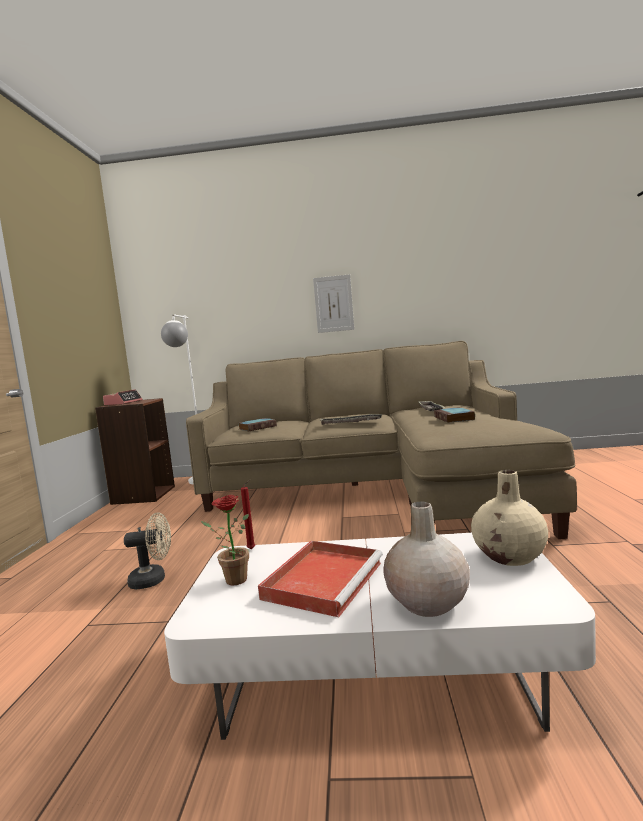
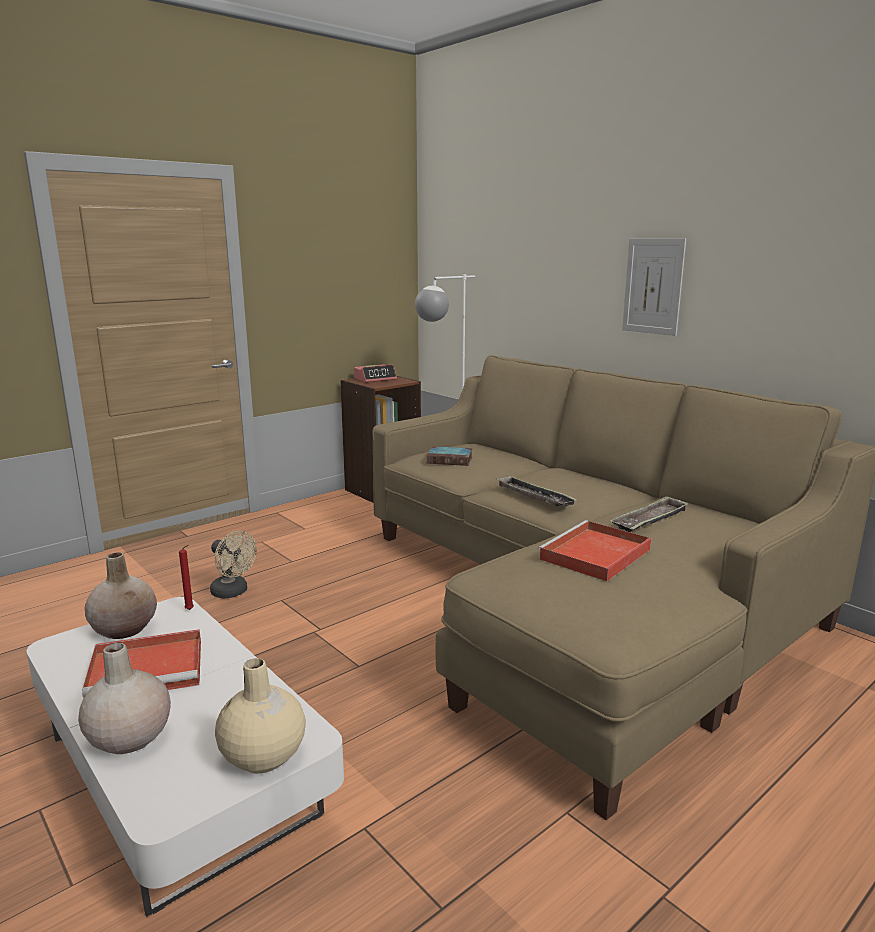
camera: 45 degrees right, 10 degrees up
(231, 580) = (125, 629): potted plant -> beige vase
(454, 418) = (594, 555): book -> red tray

